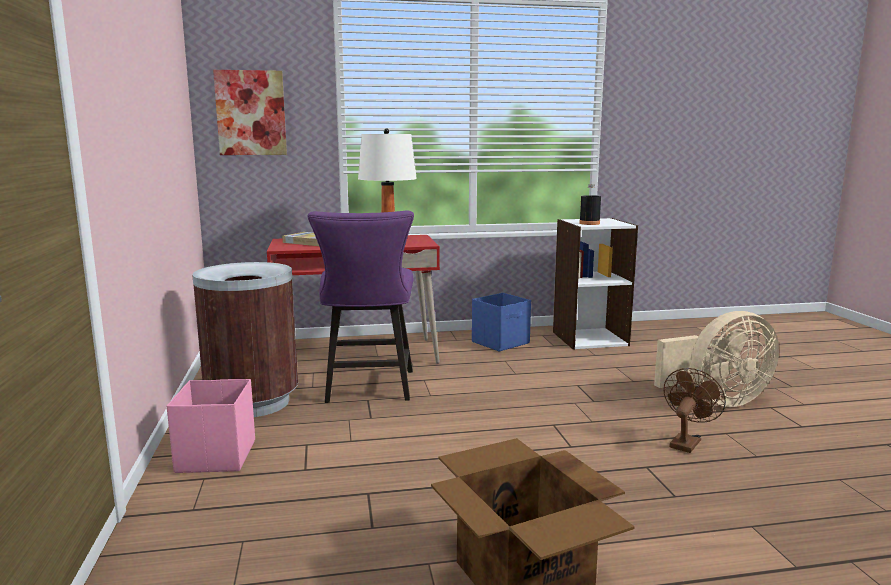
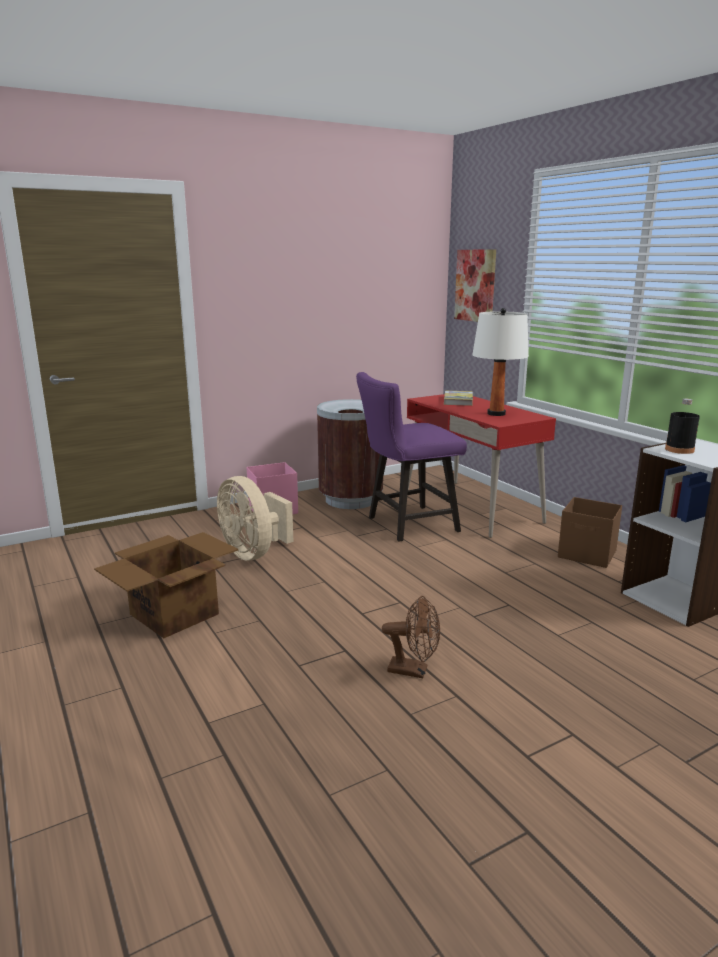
camera: 70 degrees right, 5 degrees up
(501, 342) = (587, 555): blue storage box -> brown storage box
(717, 400) = (553, 692): beige fan -> beige fan (253, 553)

